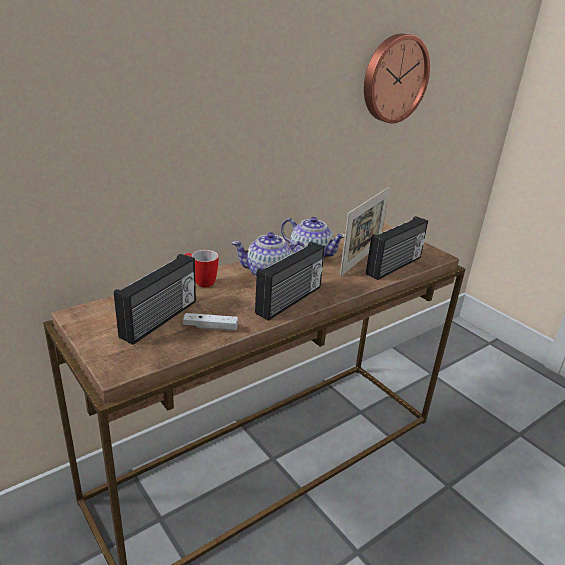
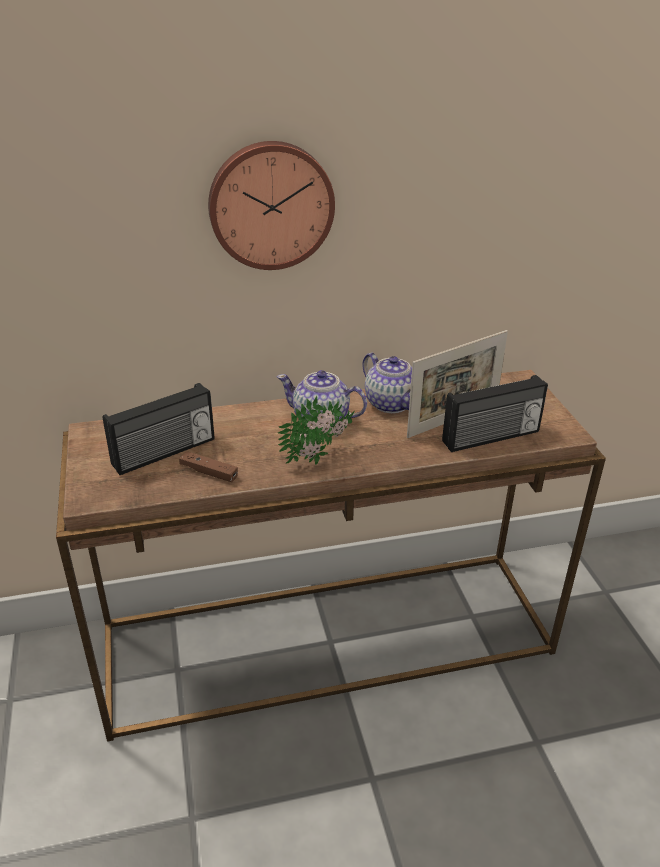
camera: 25 degrees right, 5 degrees up
(200, 282) = (236, 416): mug -> none
(210, 327) = (209, 472): white game controller -> brown game controller
(290, 300) = (320, 458): radio -> potted plant
(393, 78) = (552, 177): wall clock -> wall clock (270, 205)

